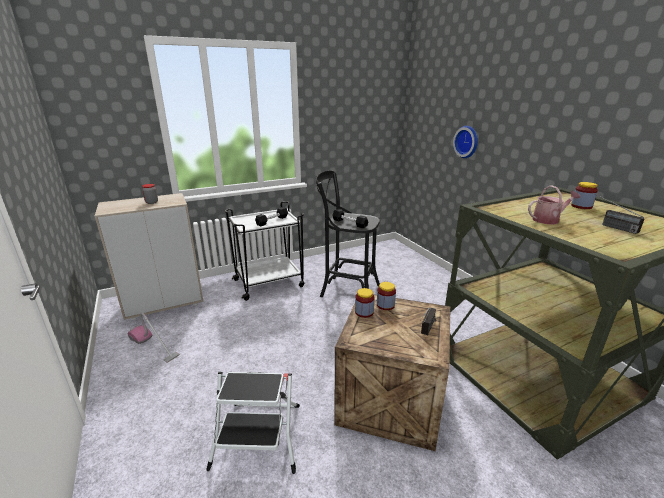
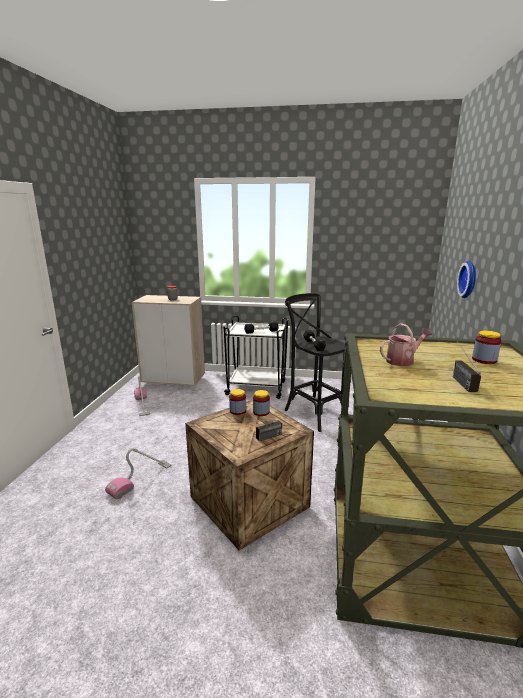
camera: 35 degrees right, 5 degrees down
(259, 436) = (140, 479): step ladder -> vacuum cleaner
(548, 220) = (402, 360): watering can -> watering can turned 45 degrees counterclockwise

